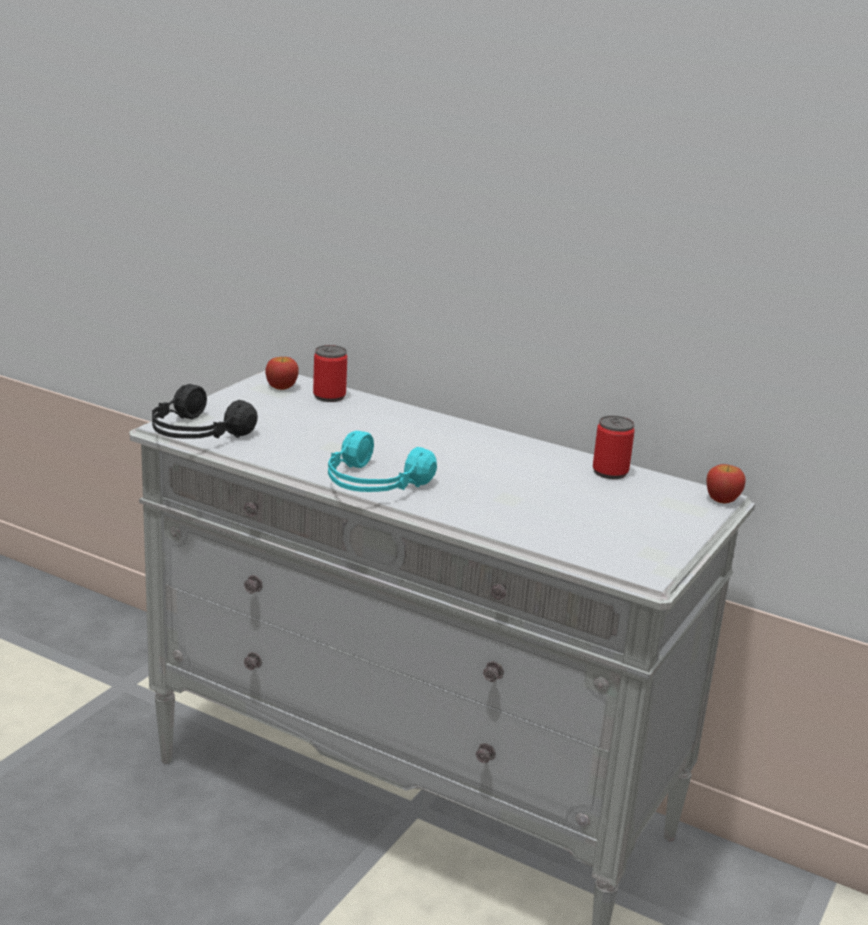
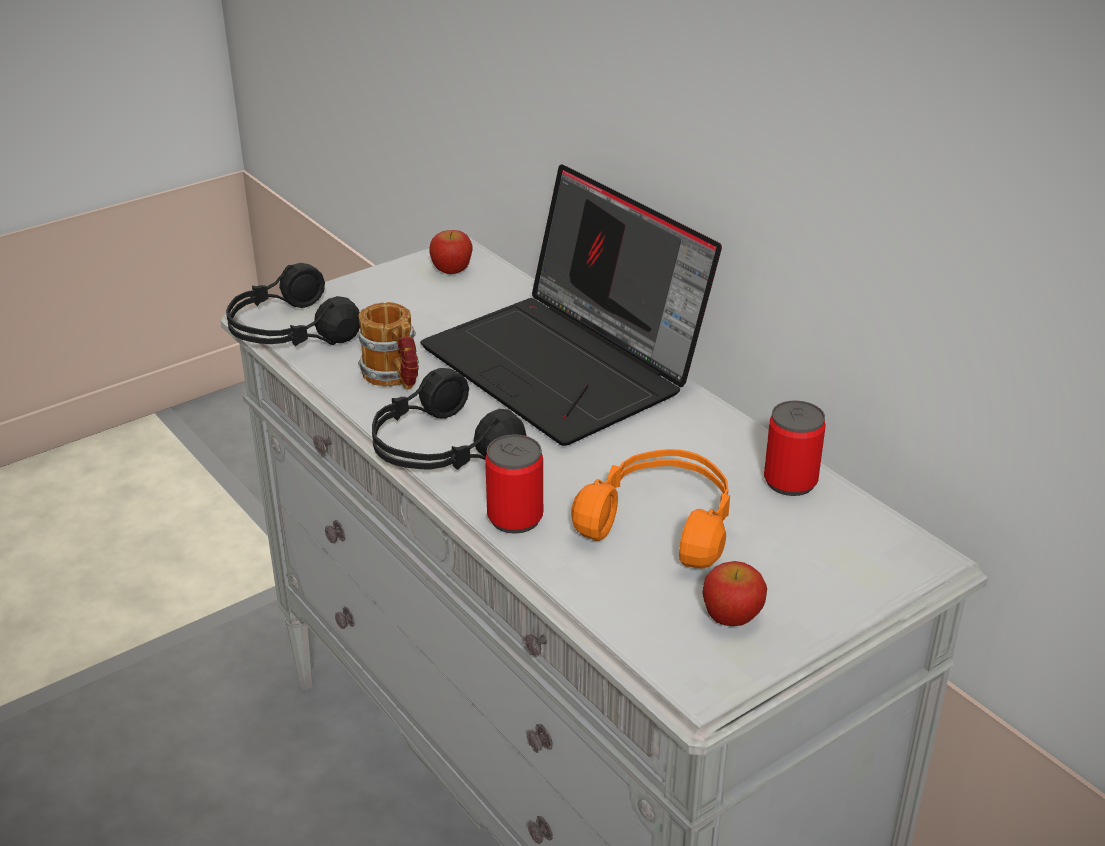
camera: 25 degrees right, 10 degrees up
(303, 451) = (395, 378): none -> mug
(329, 396) = (500, 292): can -> can (515, 518)
(372, 484) = (438, 449): turquoise headphones -> black headphones
(416, 431) = (568, 366): none -> laptop
(552, 501) = (662, 522): none -> orange headphones
(722, 500) = (929, 564): apple -> apple (732, 616)

